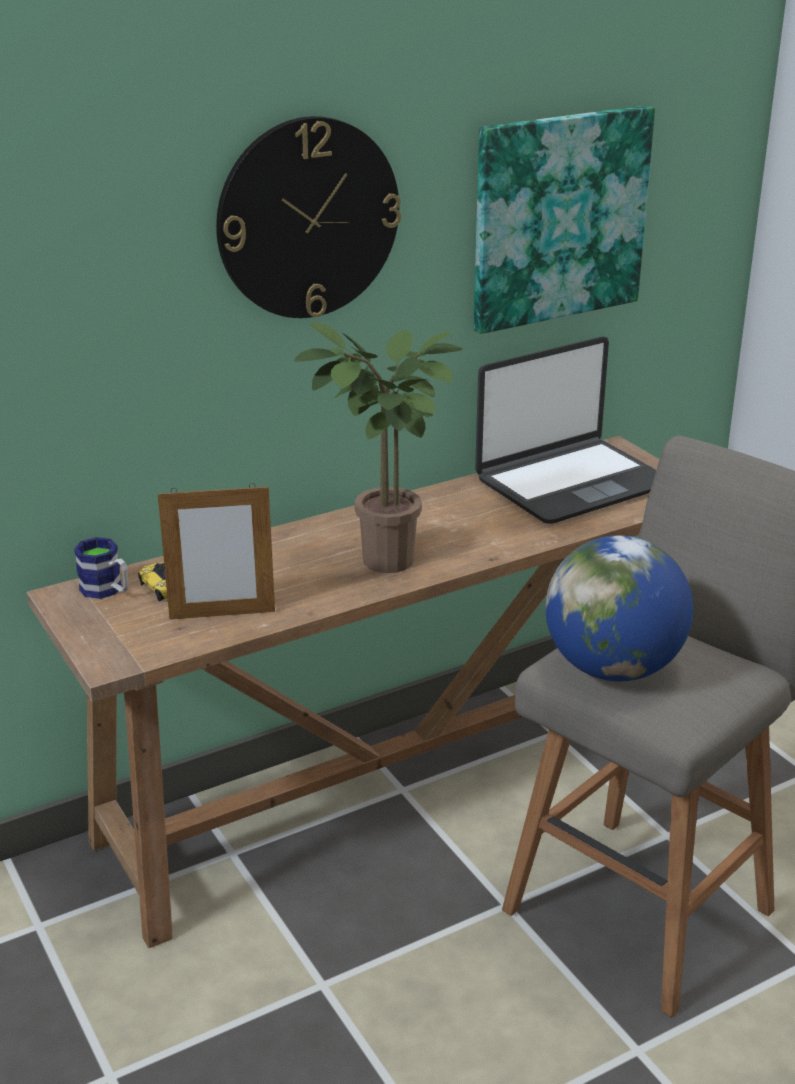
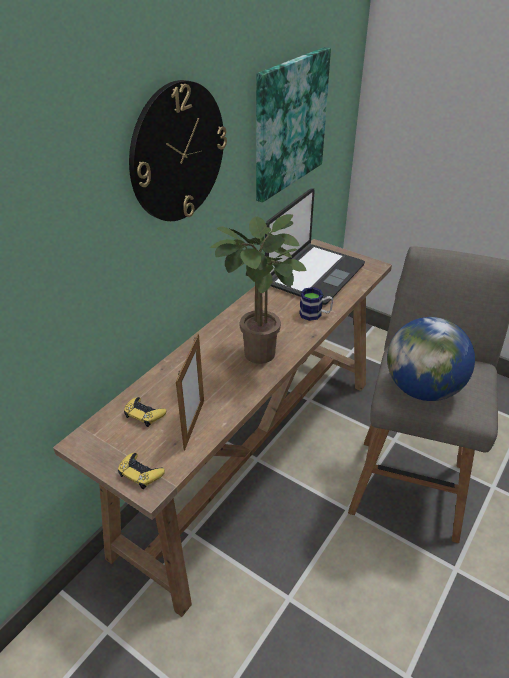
camera: 25 degrees left, 10 degrees up
(107, 590) = (108, 429): mug -> mug (315, 314)
(110, 646) = (140, 473): none -> yellow game controller
(222, 615) = (194, 424): picture frame -> picture frame turned 45 degrees counterclockwise

